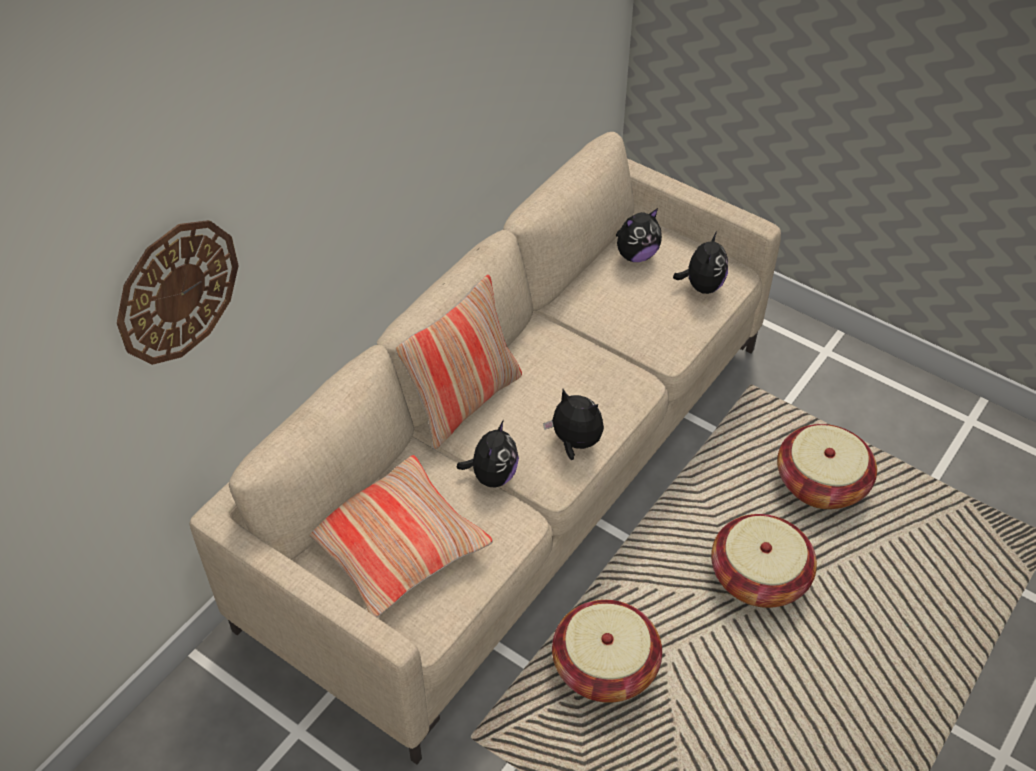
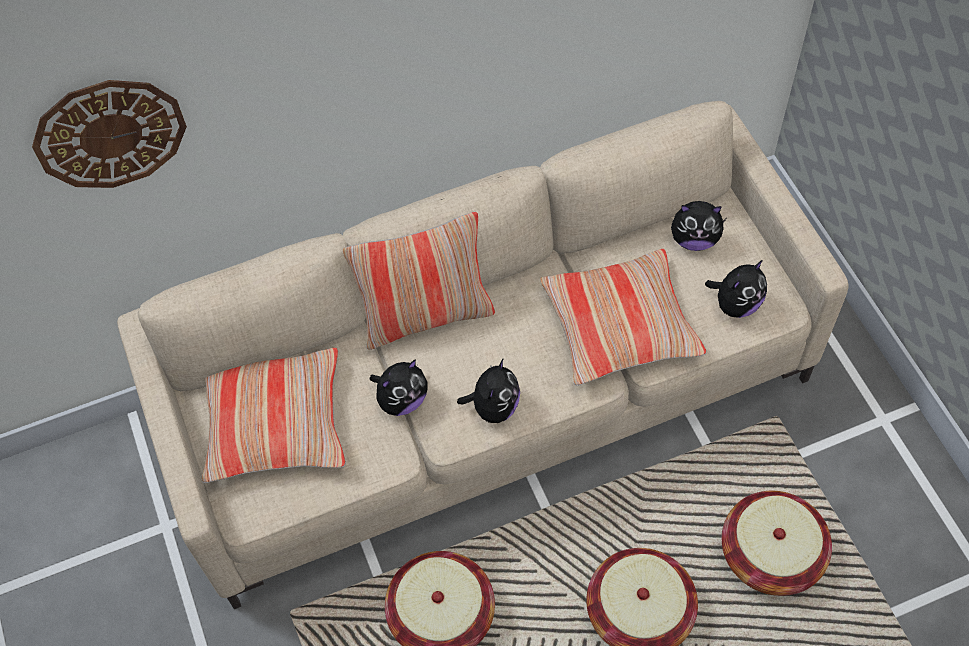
camera: 35 degrees right, 10 degrees up
(575, 443) = (493, 407): plush toy -> plush toy turned 45 degrees clockwise
(627, 339) = (620, 325): none -> pillow

